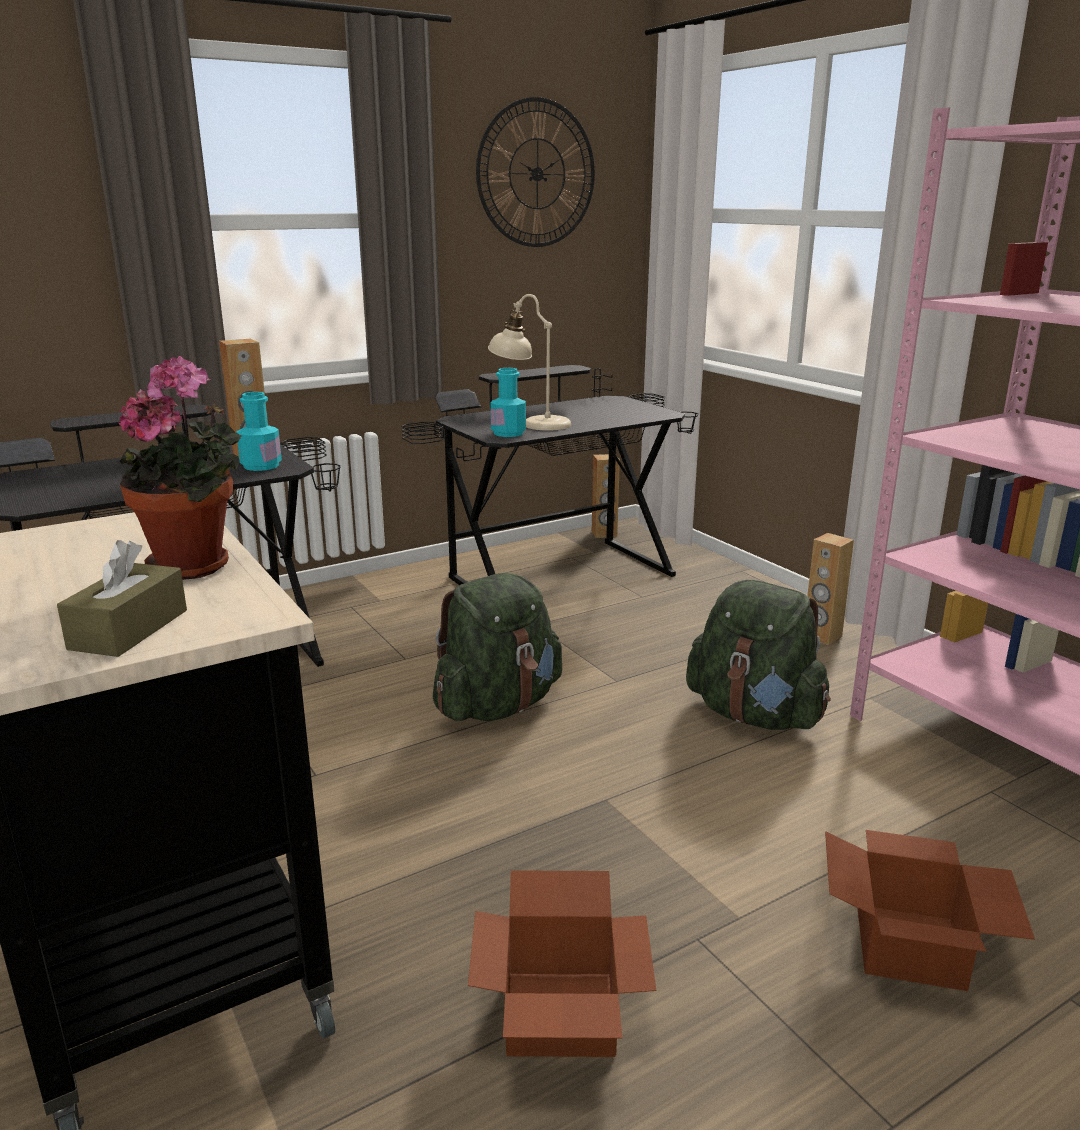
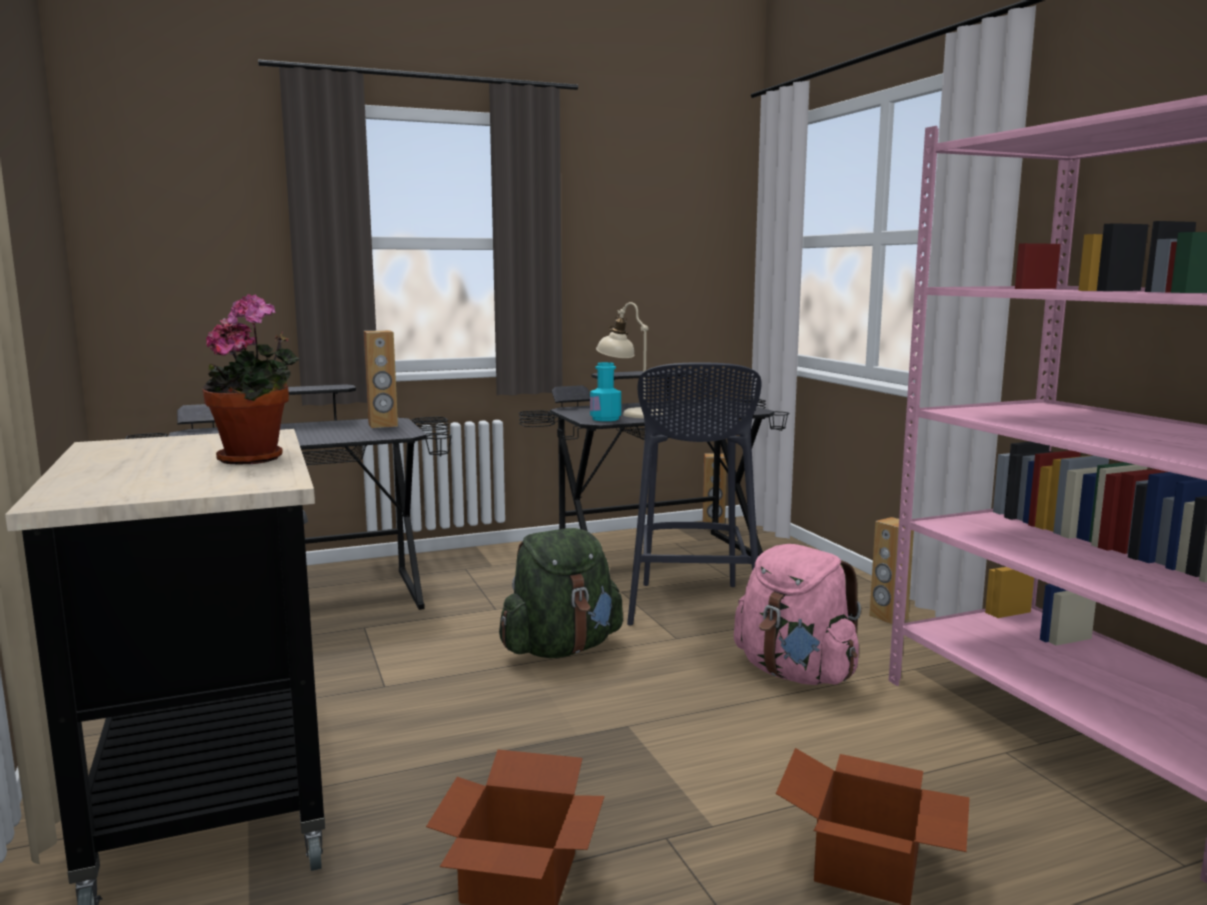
camera: 10 degrees right, 10 degrees down
(129, 629) = (179, 485): brown tissue box -> none
(261, 466) = (385, 432): turquoise bottle -> none
(537, 174) = (654, 209): wall clock -> none
(618, 638) = (691, 606): none -> grey stool
(755, 715) = (795, 673): green backpack -> pink backpack

